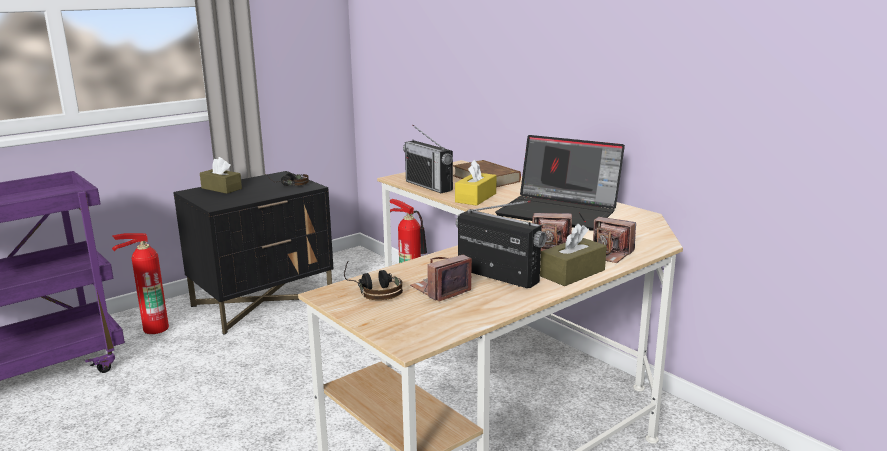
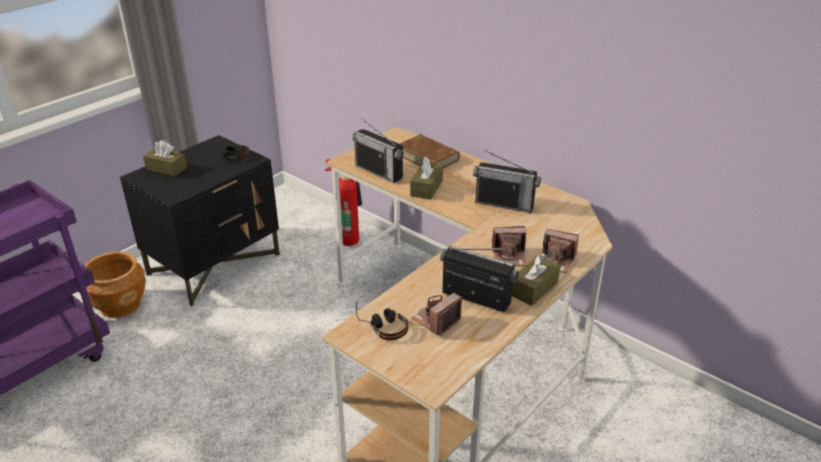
camera: 10 degrees left, 15 degrees up
(153, 328) = (120, 305): fire extinguisher -> brown planter
(475, 198) = (426, 188): yellow tissue box -> brown tissue box
(560, 212) = (504, 204): laptop -> radio

